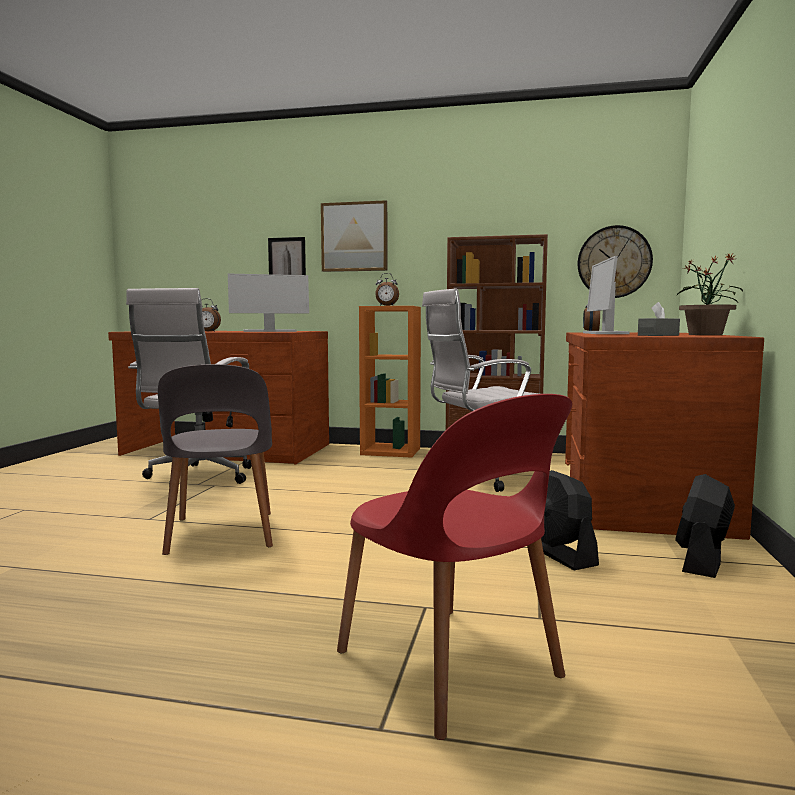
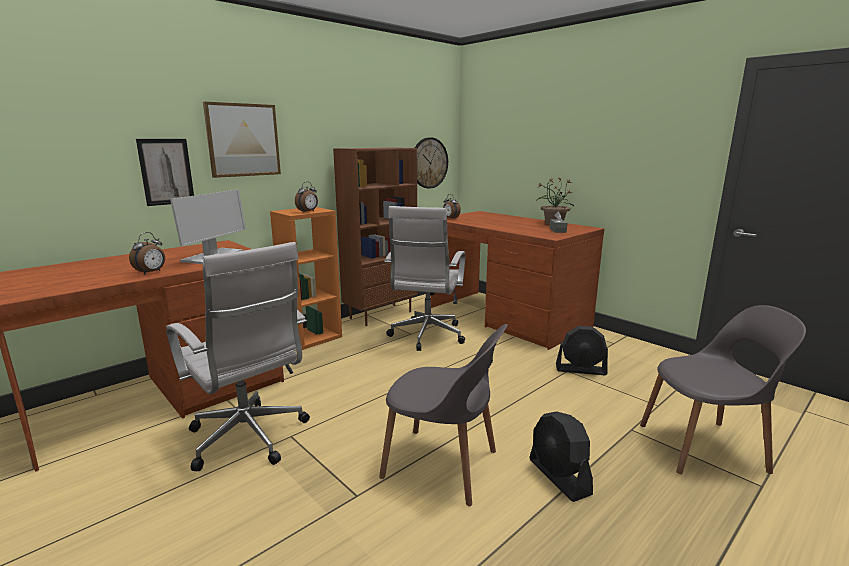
camera: 55 degrees left, 10 degrees up
(450, 667) = (705, 447): red chair -> grey chair
(604, 333) = (493, 225): monitor -> none
(702, 561) = (611, 346): black fan -> black fan (559, 477)

